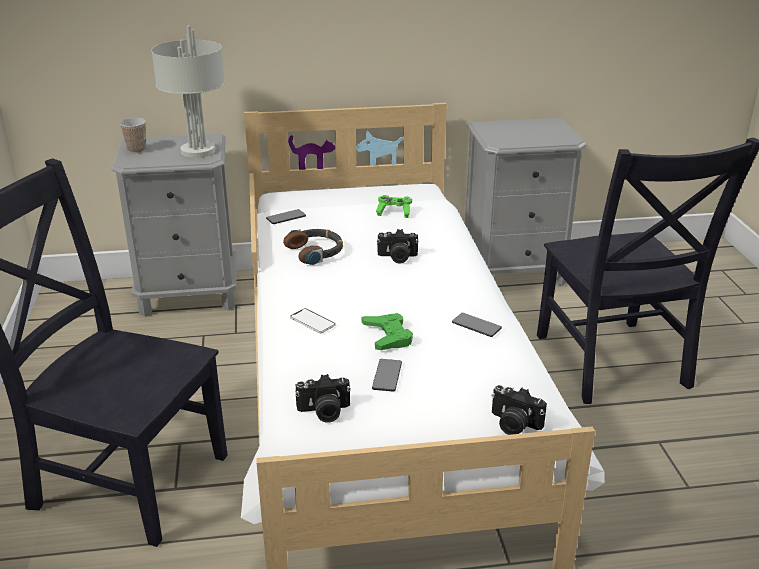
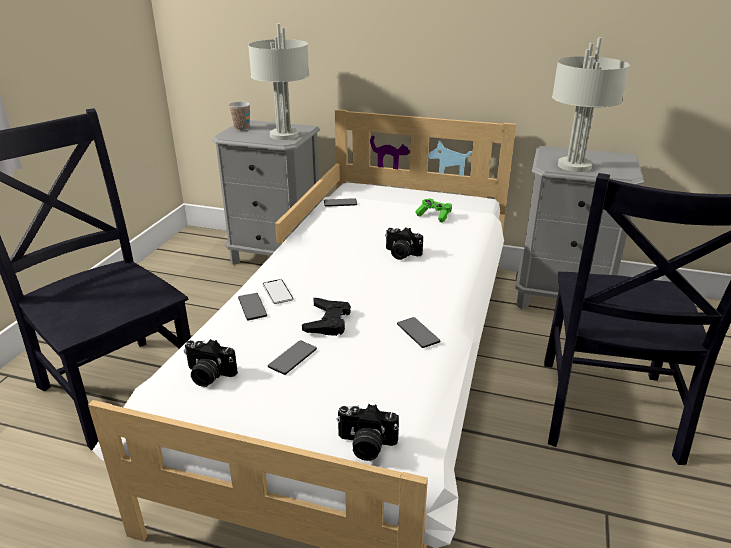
camera: 25 degrees right, 0 degrees up
(301, 342) = (252, 307): none -> phone
(316, 252) = (337, 235): headphones -> none
(388, 336) = (328, 321): green game controller -> black game controller
(513, 424) = (366, 445): camera -> camera turned 45 degrees counterclockwise
(521, 139) = (575, 166): none -> grey table lamp

